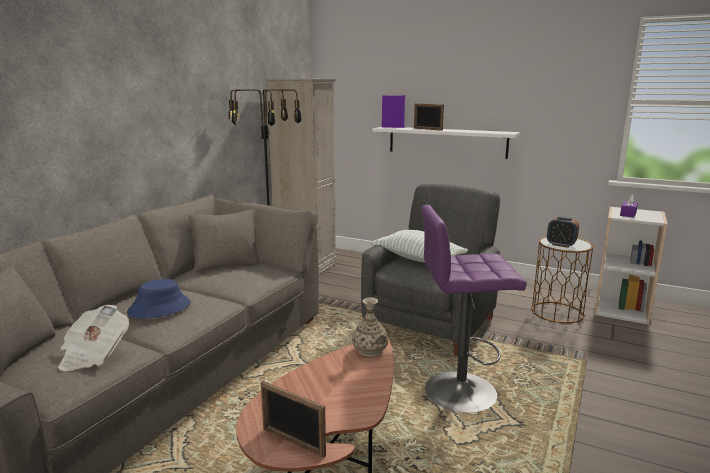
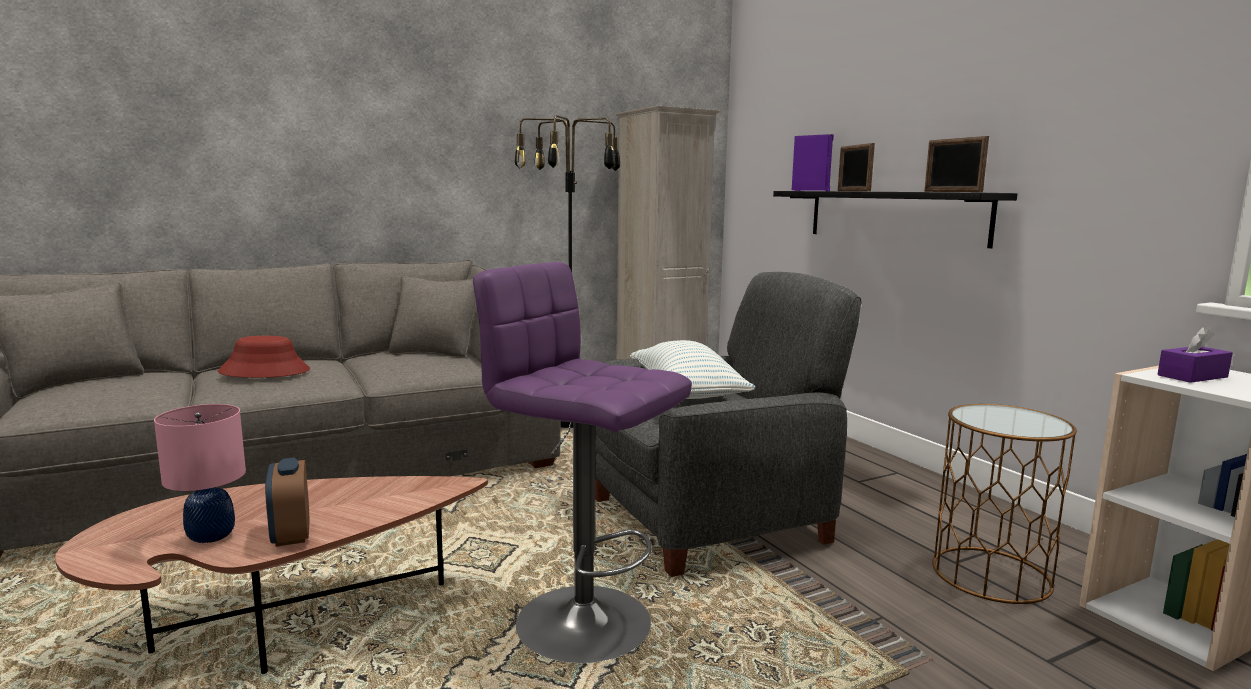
camera: 35 degrees right, 5 degrees down
(94, 354) = (119, 393): newspaper -> none
(159, 308) = (265, 371): blue hat -> red hat
(293, 442) = (124, 547): picture frame -> picture frame (951, 191)
(325, 416) = (210, 536): none -> pink table lamp
(370, 350) = (424, 489): vase -> none
(446, 142) = (893, 216): white shelf -> black shelf
(561, 245) = (989, 419): alarm clock -> alarm clock (291, 535)

